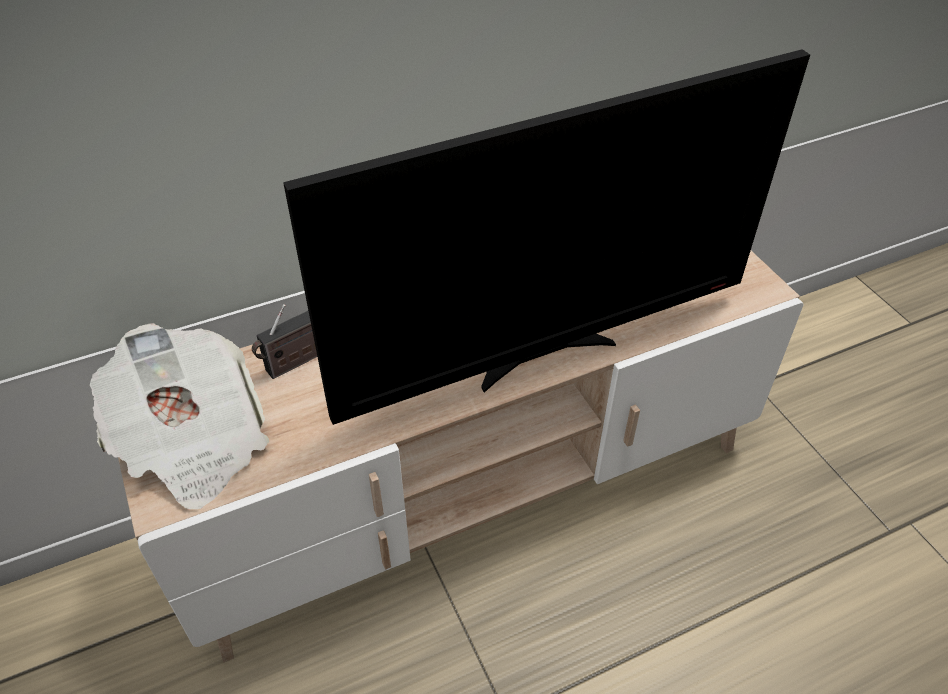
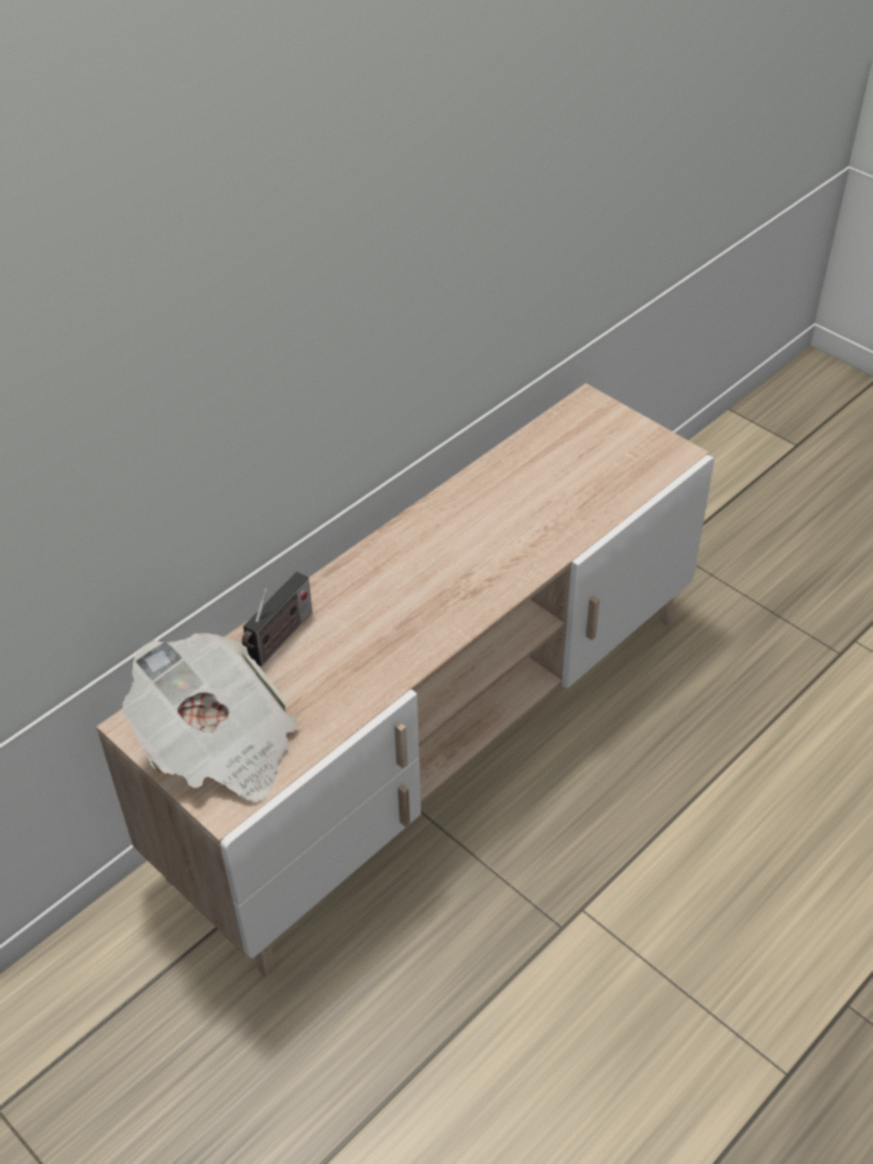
camera: 20 degrees left, 0 degrees up
(544, 356) = (506, 572): television -> none

